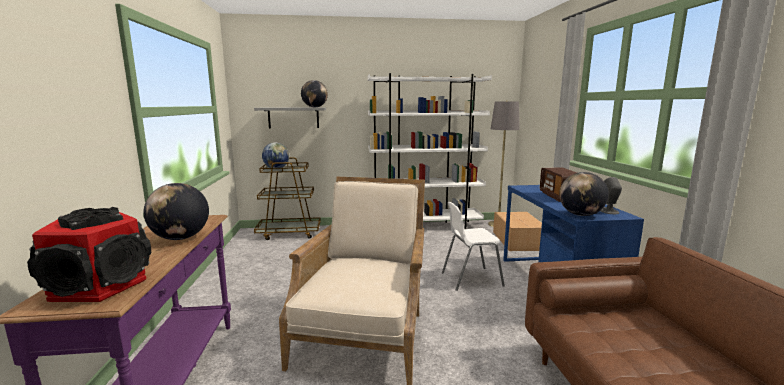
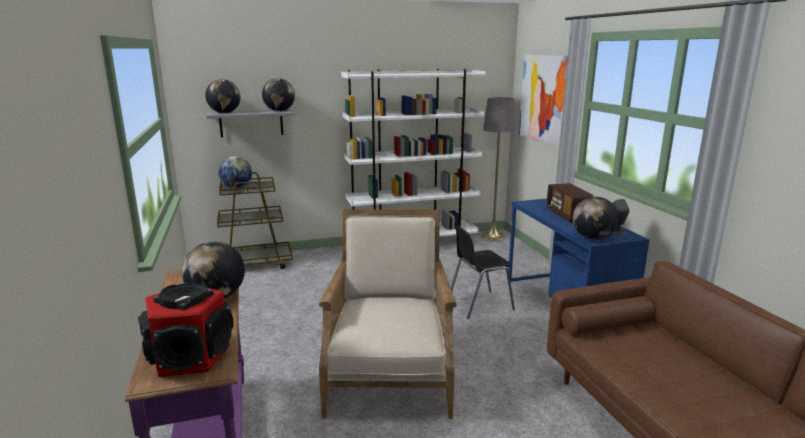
camera: 10 degrees left, 5 degrees up
(270, 107) = (224, 113): none -> globe
(470, 279) = (479, 304): white chair -> black chair
(517, 241) = (517, 256): cardboard box -> none
(545, 98) = (545, 99): none -> picture

